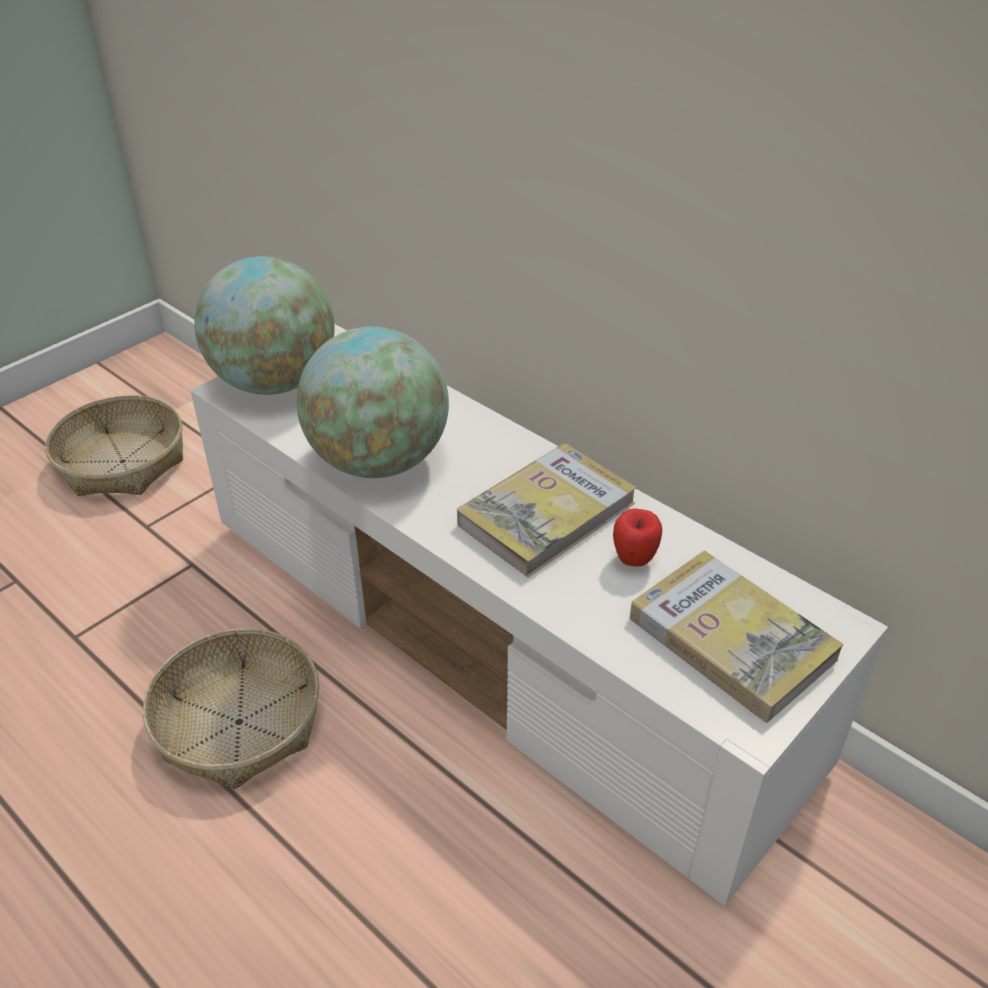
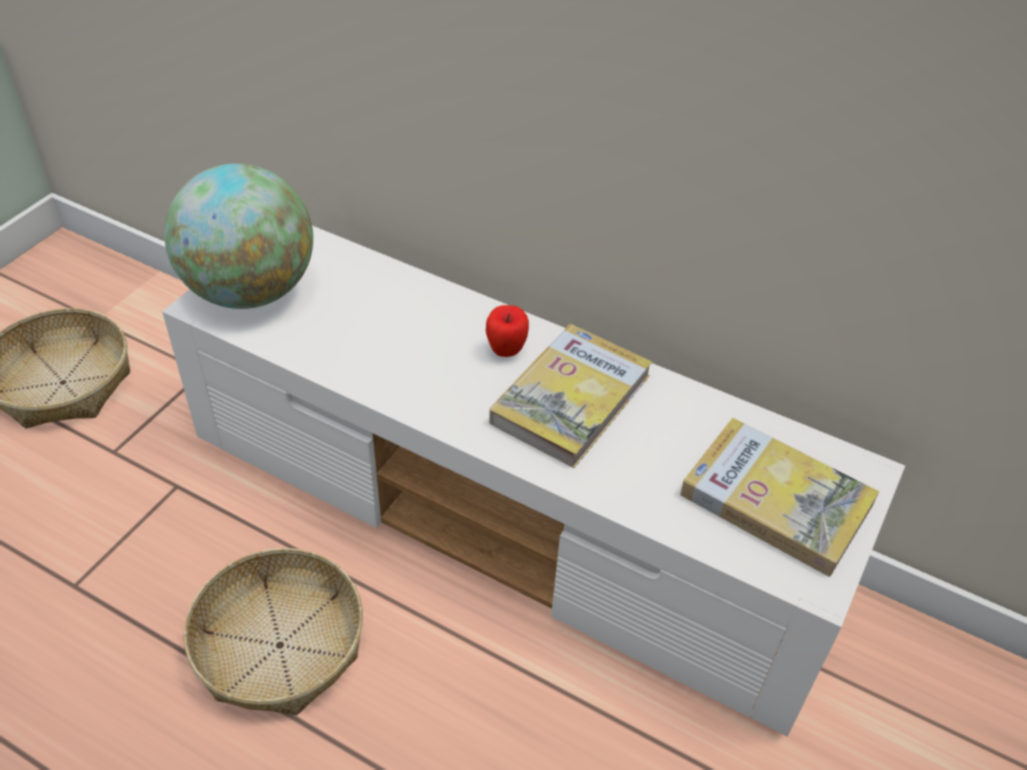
camera: 15 degrees left, 5 degrees up
(378, 461) = (388, 365): globe -> none
(633, 561) = (666, 435): apple -> apple (506, 352)

